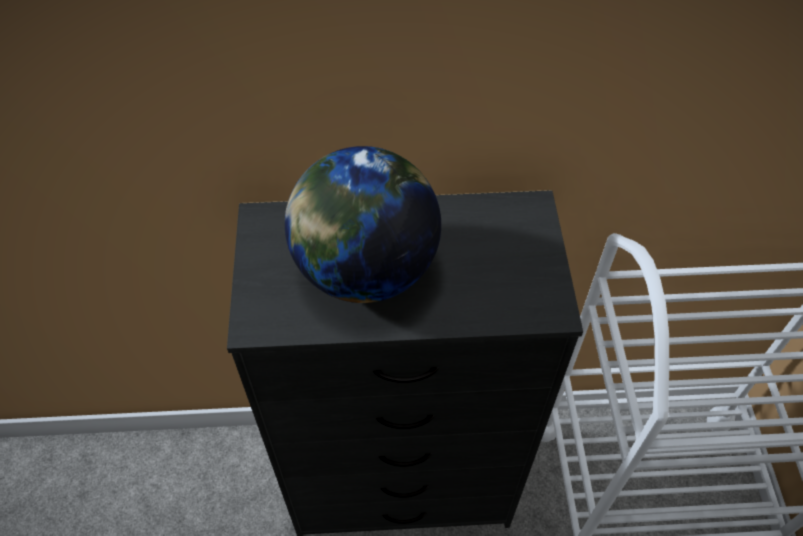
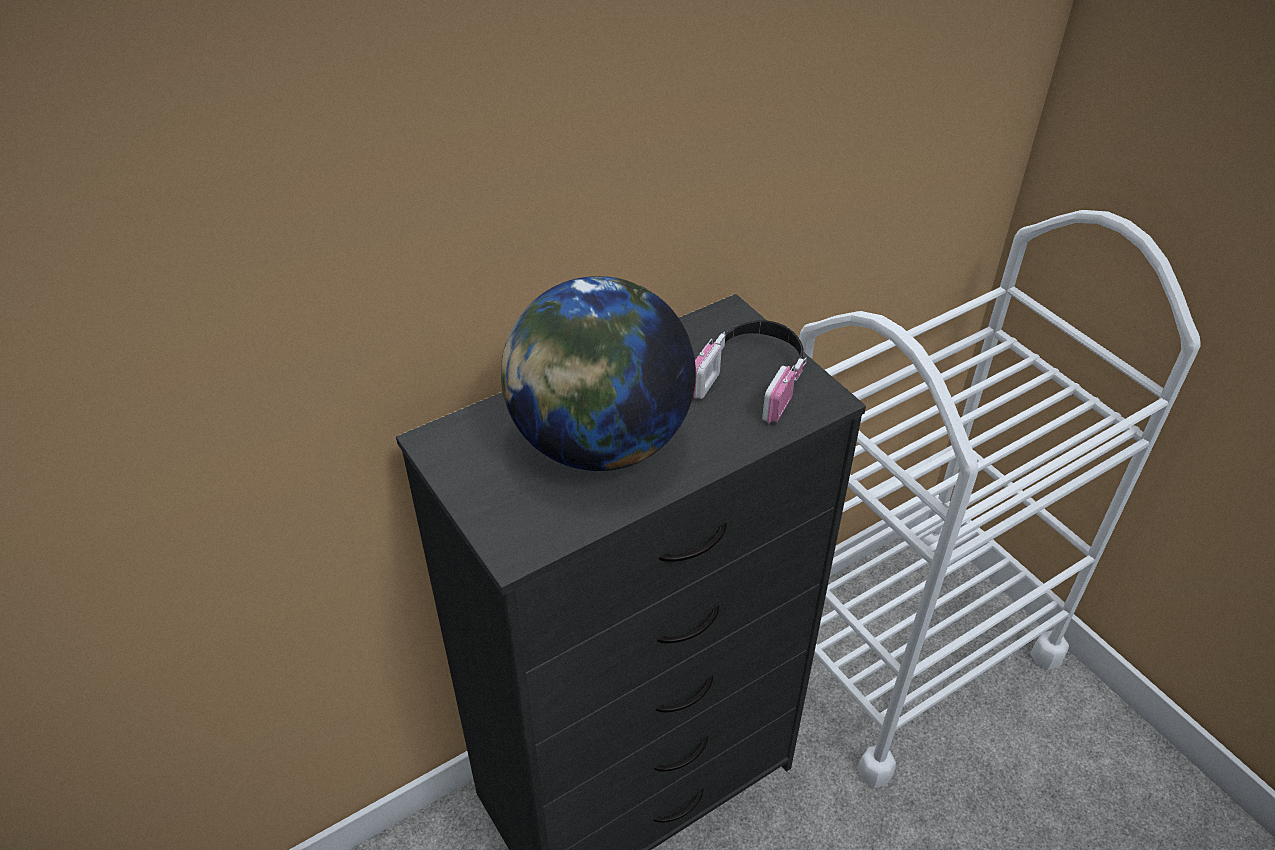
camera: 30 degrees left, 10 degrees down
(511, 269) = (753, 379): none -> headphones

